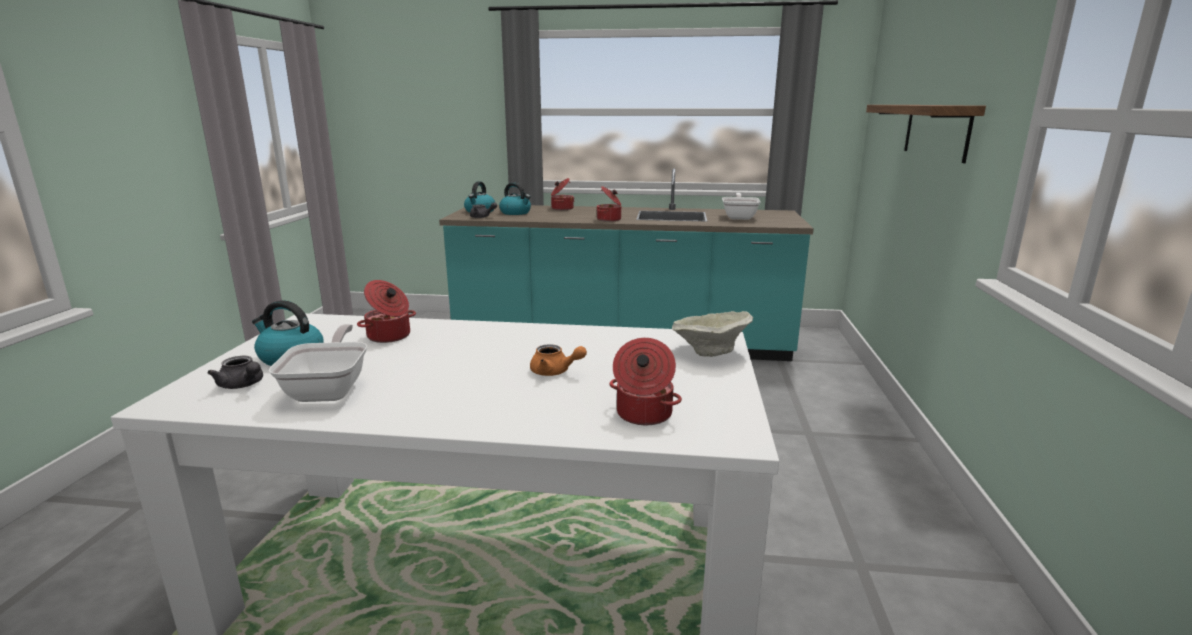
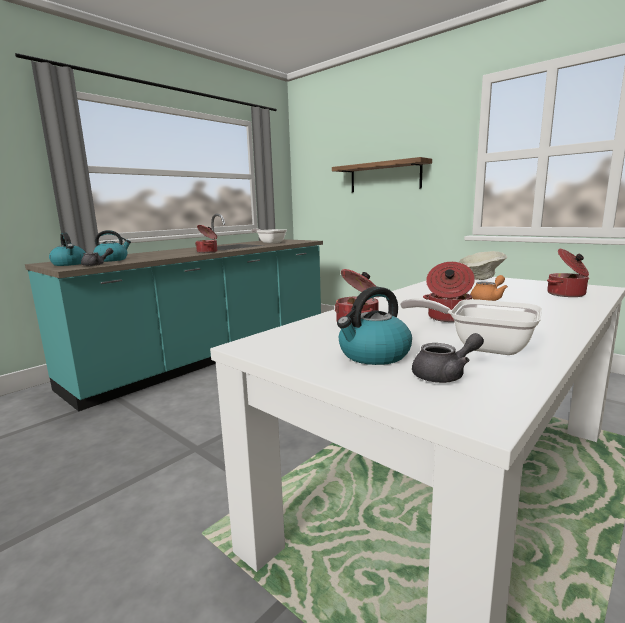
camera: 55 degrees left, 5 degrees down
(561, 208) = (137, 254): cooking pot -> cooking pot (448, 318)

